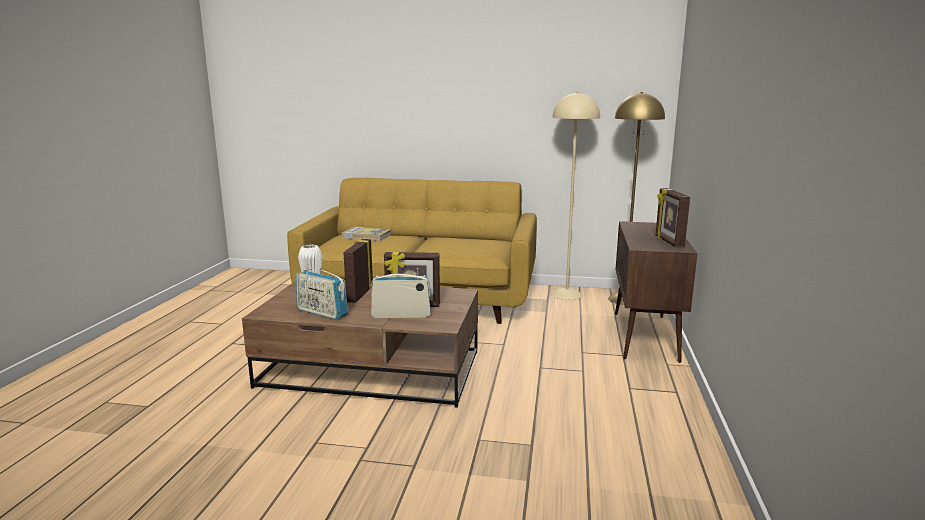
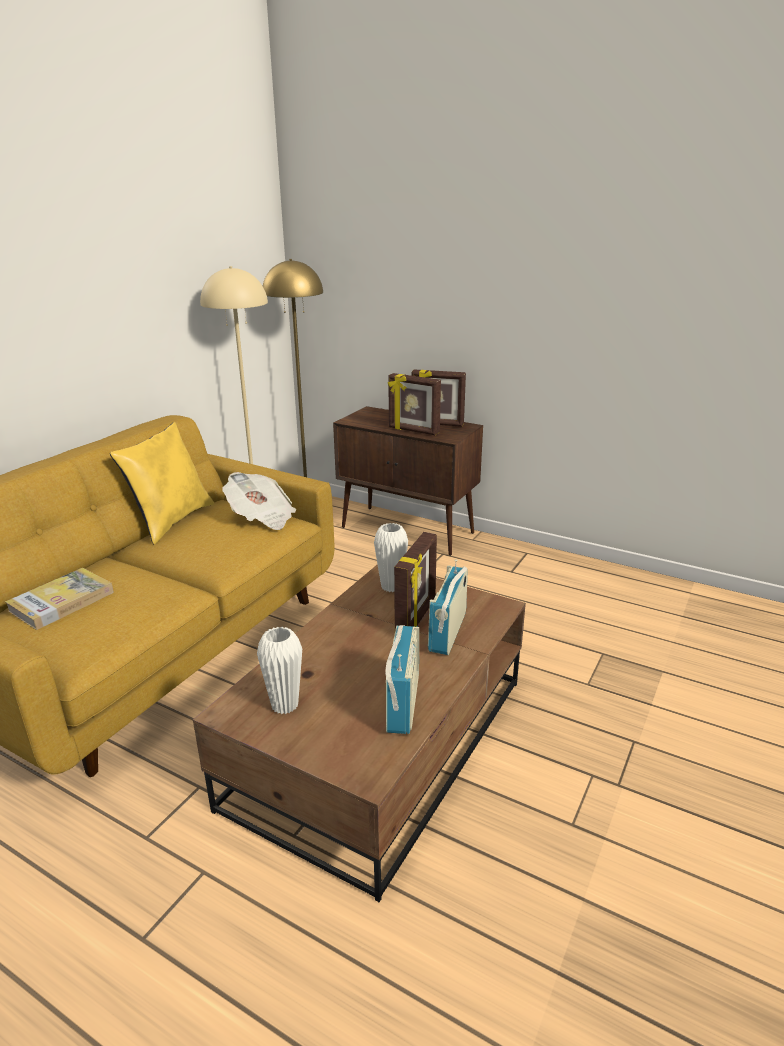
camera: 70 degrees left, 10 degrees up
(322, 313) = (402, 703): radio -> radio turned 45 degrees counterclockwise
(359, 294) = (338, 657): picture frame -> picture frame (413, 431)
(446, 295) = (391, 587): none -> white vase
(466, 236) = (172, 521): none -> yellow pillow
(488, 248) = (261, 517): none -> newspaper

